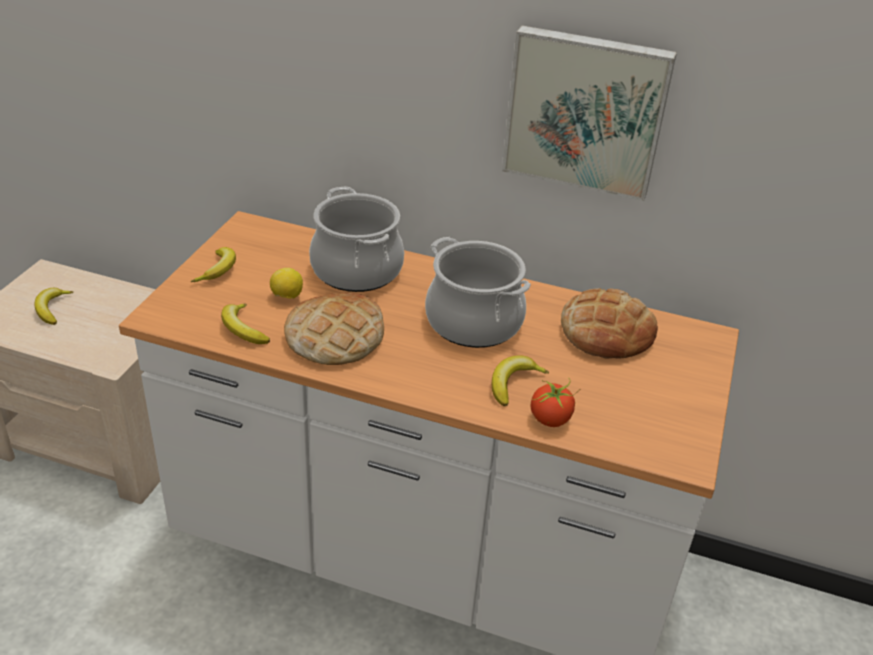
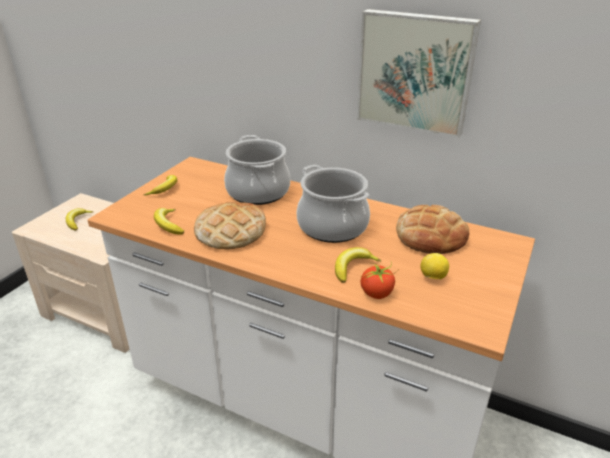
camera: 10 degrees right, 5 degrees down
(287, 297) = (205, 206): lemon -> lemon (432, 277)

